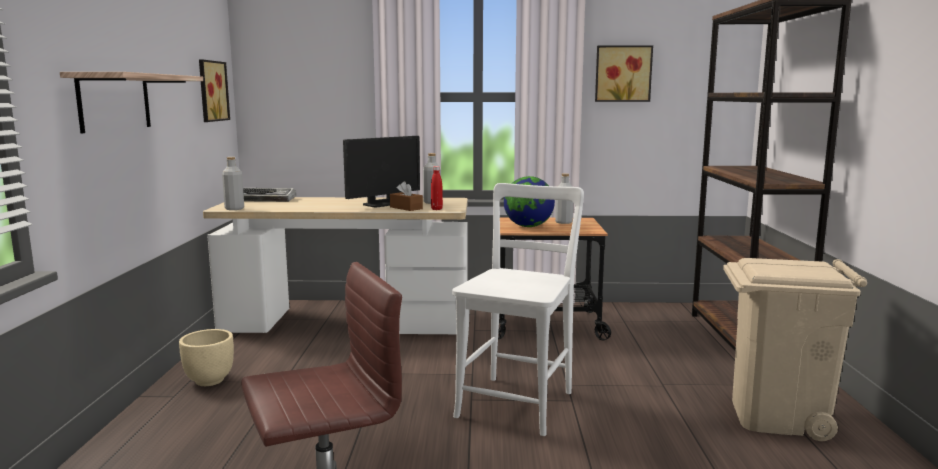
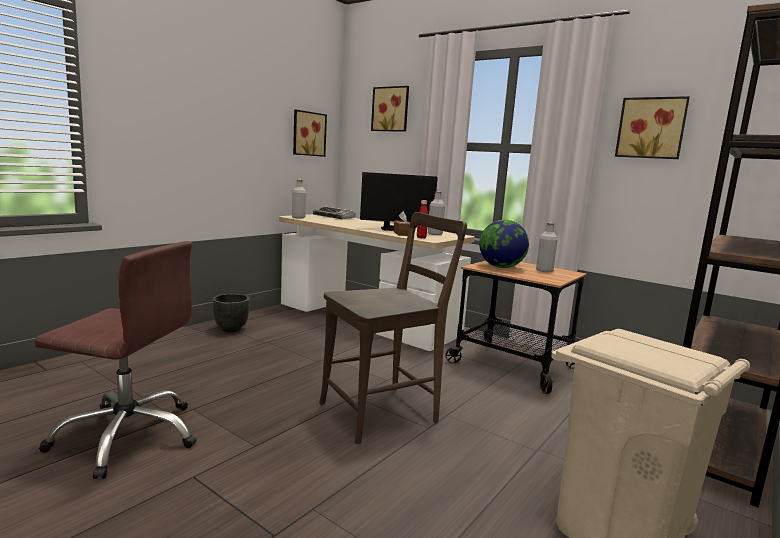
camera: 35 degrees right, 0 degrees up
(115, 102) = (191, 128): shelf -> none
(210, 381) = (231, 329): beige planter -> black planter
(317, 53) = (391, 109): none -> picture
(518, 401) = (384, 411): white chair -> brown chair

